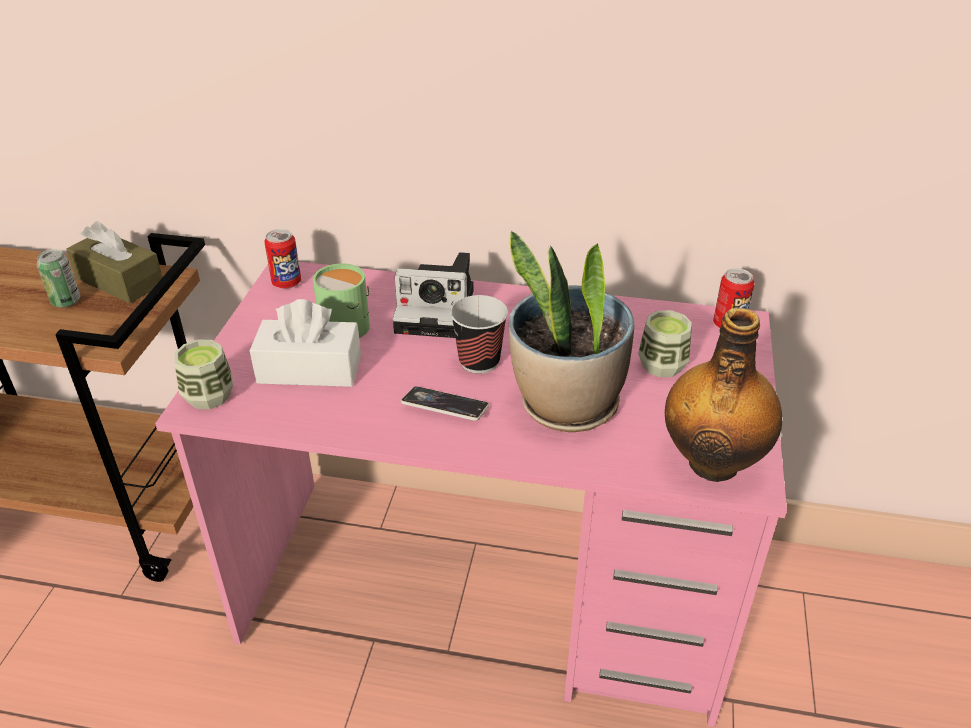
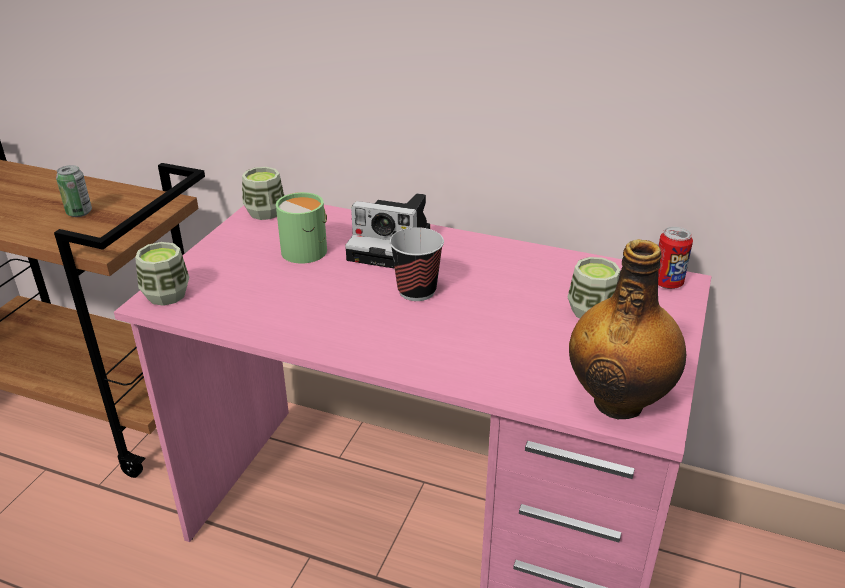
camera: 10 degrees right, 5 degrees down
(120, 281) = (129, 201): brown tissue box -> none
(286, 283) = (265, 212): can -> cup
(309, 369) = (261, 282): white tissue box -> none
(445, 407) = (373, 326): phone -> none
(566, 405) = (488, 336): potted plant -> none

